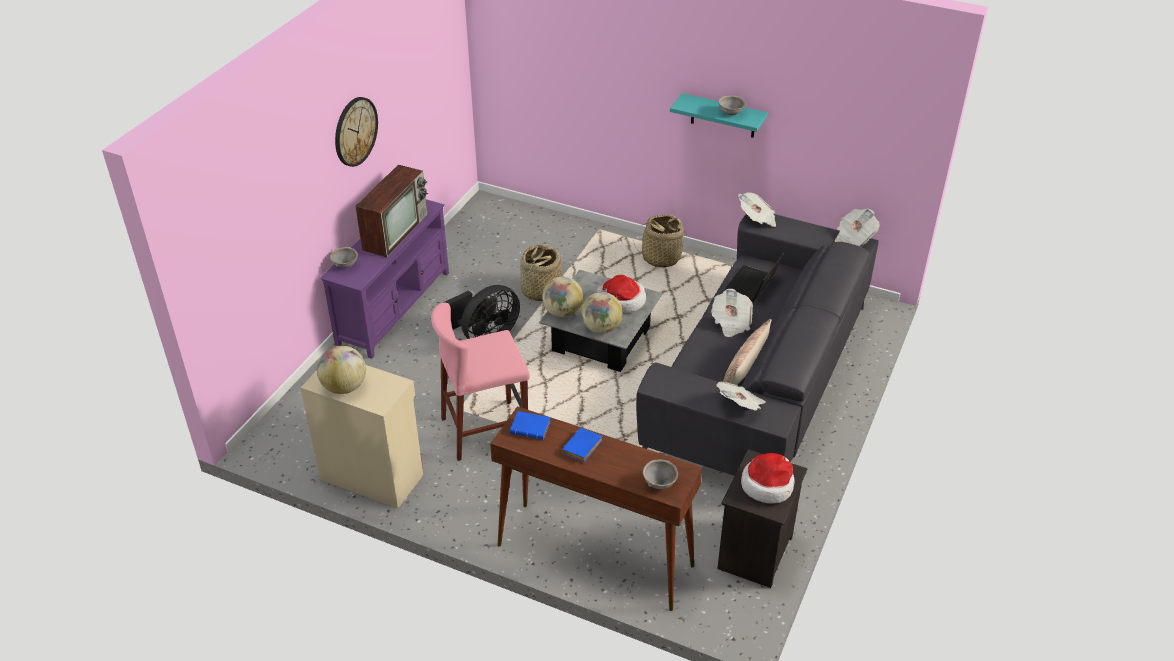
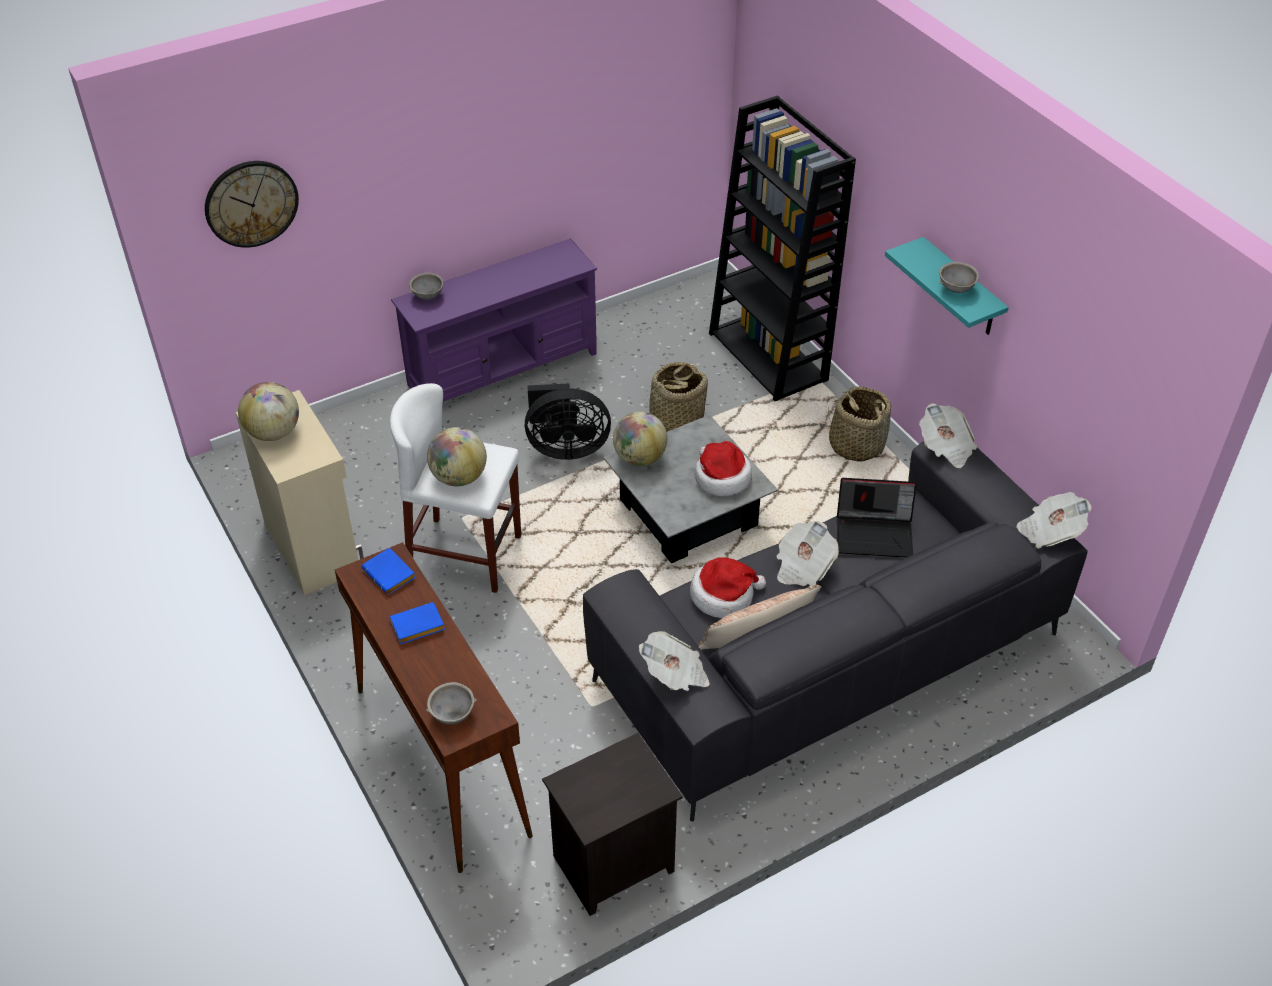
camera: 35 degrees right, 5 degrees up
(355, 131) = (486, 140): wall clock -> wall clock (251, 203)
(395, 231) = (515, 278): television -> none
(485, 430) = (465, 555): pink stool -> white stool
(561, 230) = (769, 357): none -> black bookcase
(601, 328) = (663, 498): globe -> globe (459, 477)
(752, 287) = (875, 533): laptop -> laptop turned 150 degrees counterclockwise
(767, 485) = (614, 789): hat -> hat (724, 596)

